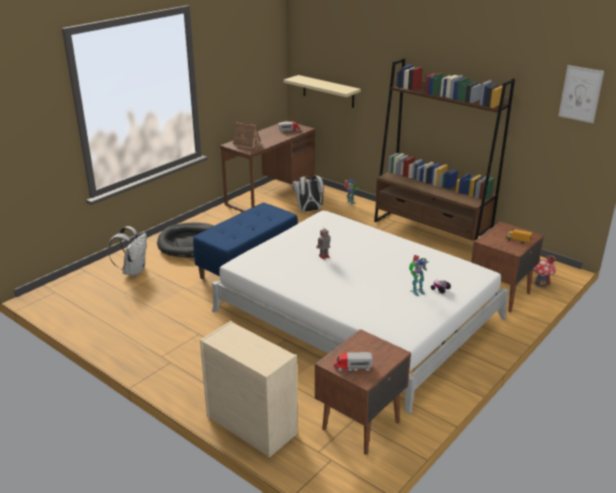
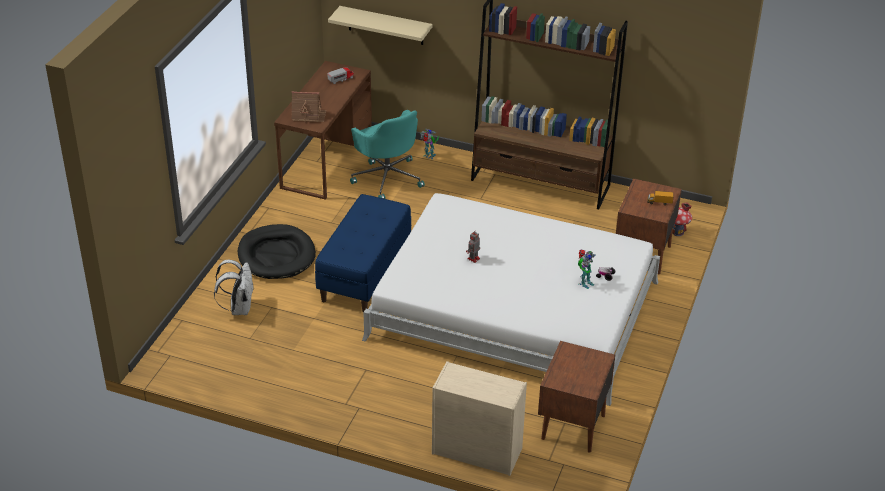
camera: 20 degrees left, 10 degrees up
(309, 210) = (387, 177): white backpack -> turquoise office chair
(352, 367) = (573, 380): toy truck -> none
(580, 94) = (699, 35): picture -> none

